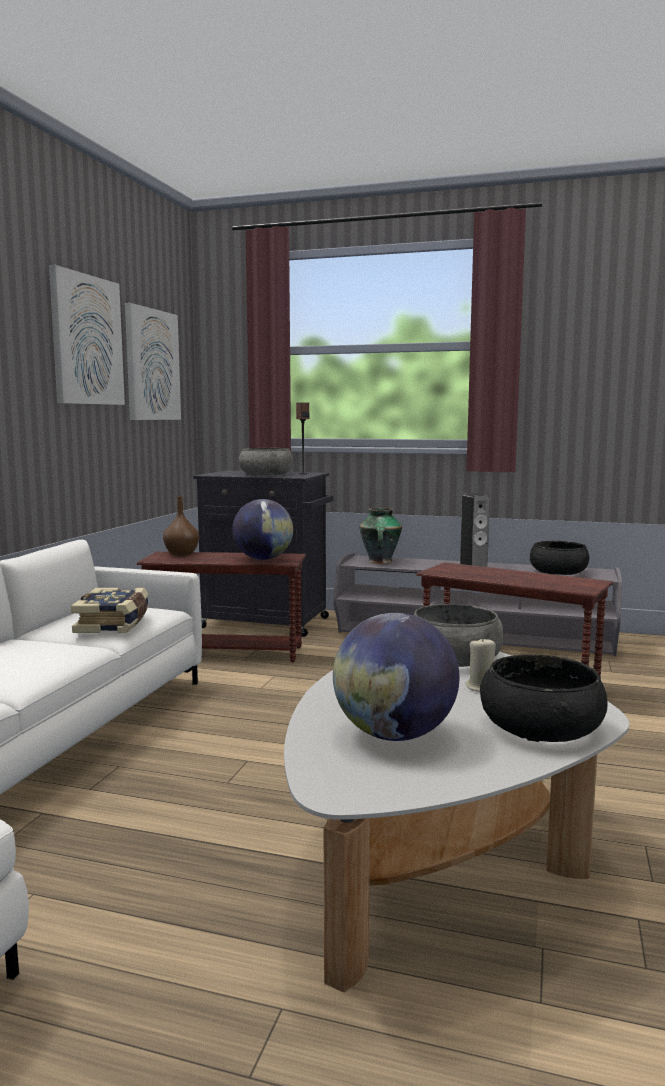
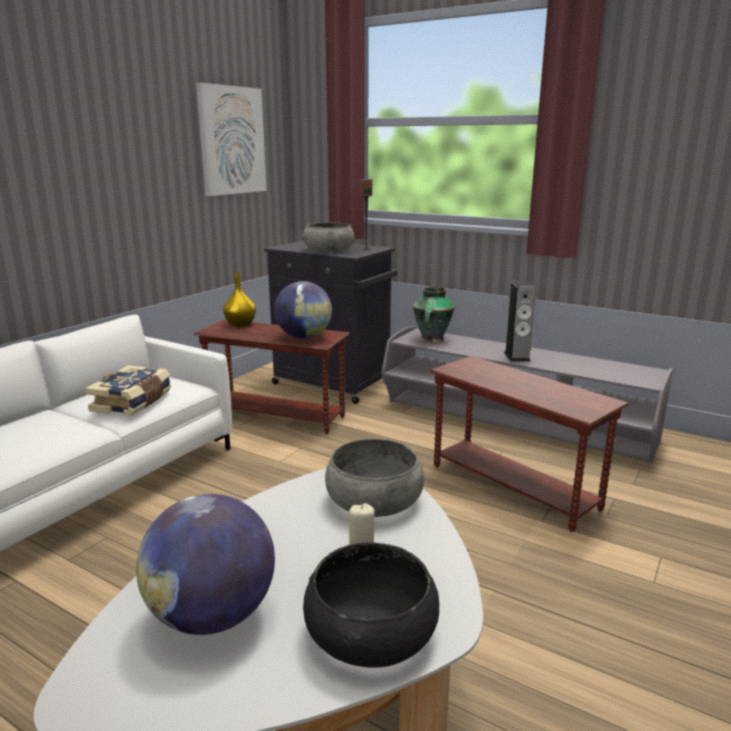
camera: 15 degrees right, 10 degrees up
(86, 340) = (149, 124): picture -> none
(180, 554) = (240, 324): brown vase -> yellow vase
(558, 572) = (603, 369): black bowl -> none

